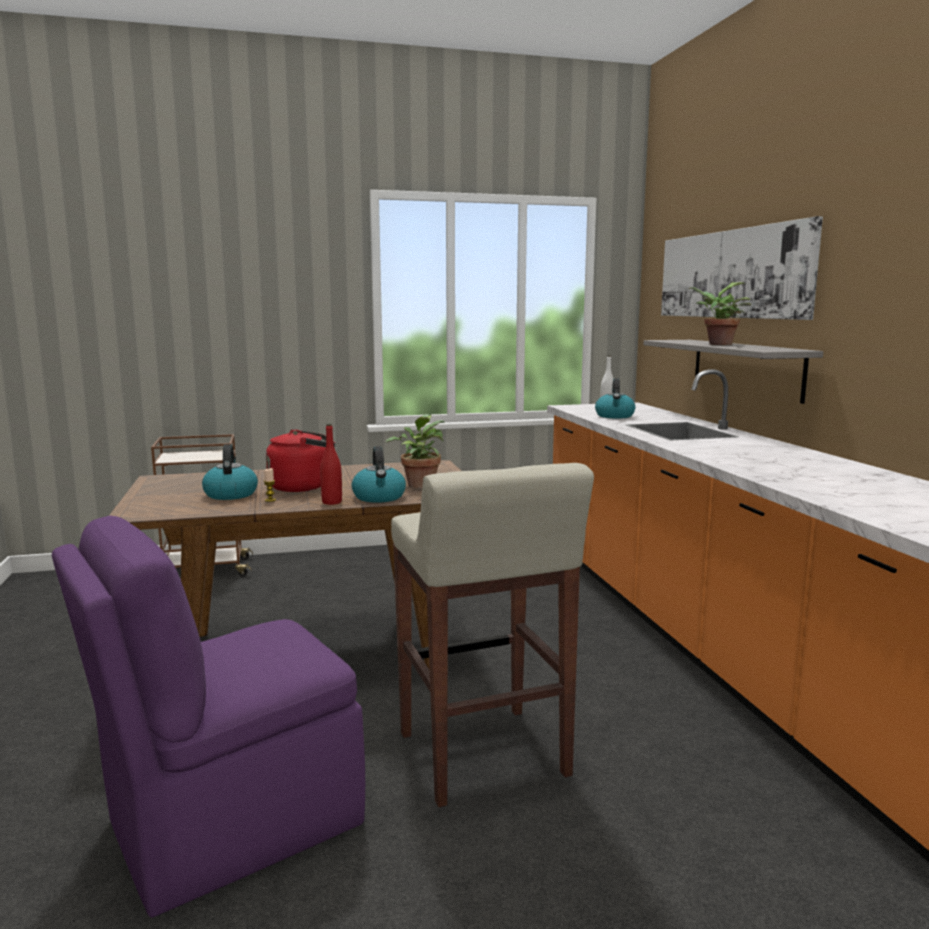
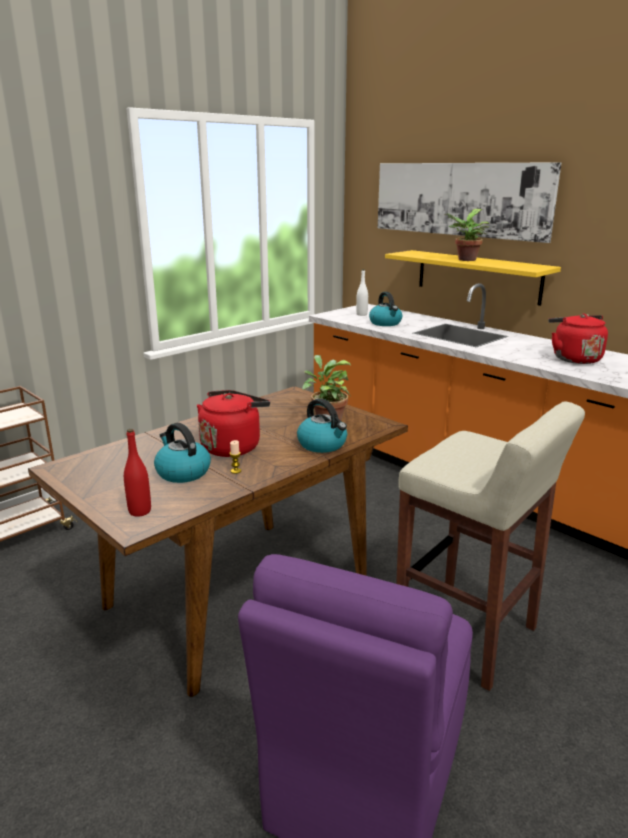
camera: 30 degrees left, 10 degrees up
(332, 502) = (295, 460): red bottle -> red bottle (140, 511)
(745, 368) = (477, 276): grey shelf -> yellow shelf
(772, 459) = (573, 358): none -> red kettle

